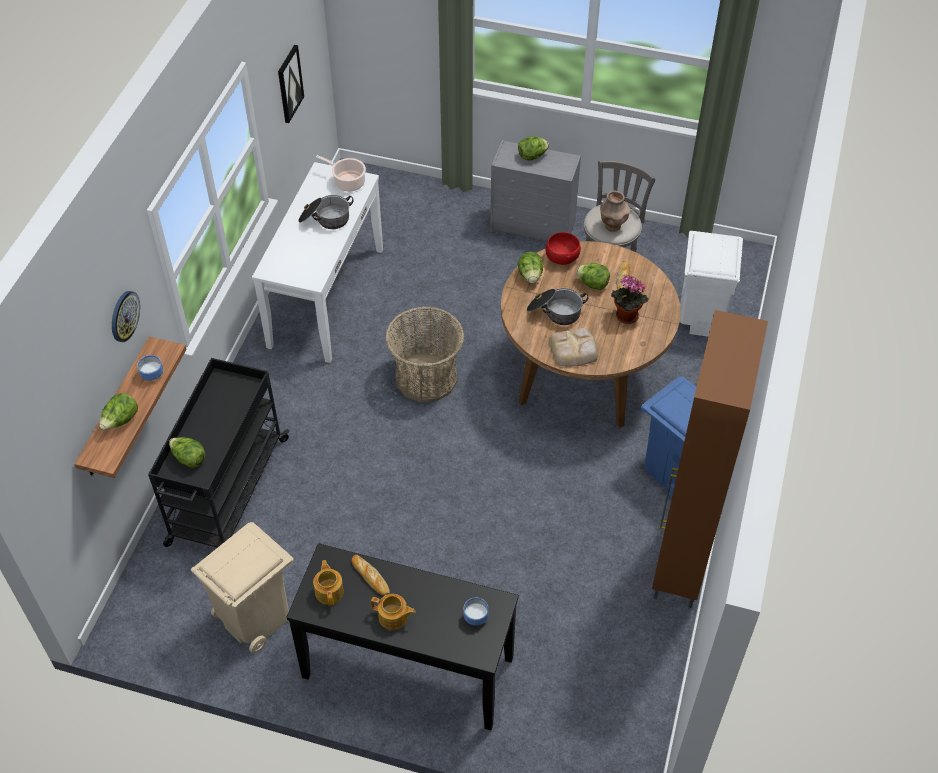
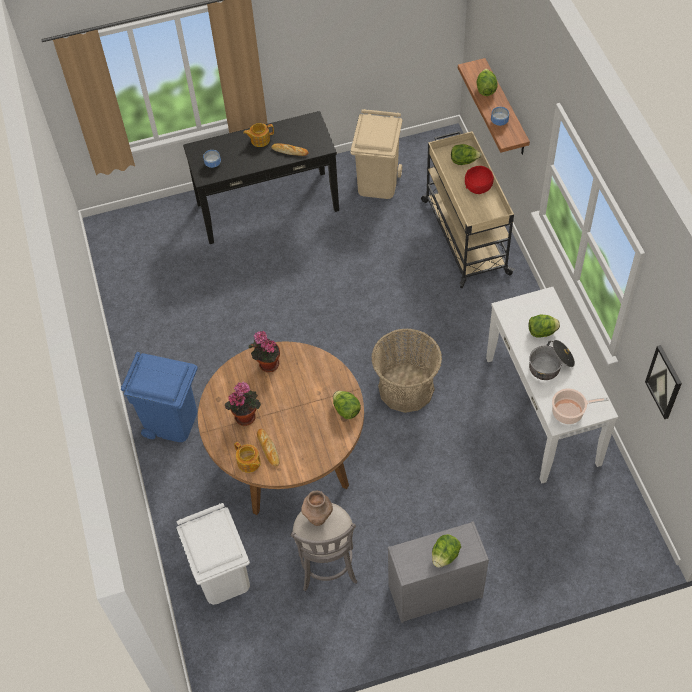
camera: 150 degrees right, 5 degrees up
(124, 316) = (526, 92): wall clock -> none
(227, 492) = (464, 235): black cart -> beige cart
(329, 591) = (307, 133): teapot -> teapot (249, 463)
(555, 312) = (303, 388): cooking pot -> none
(561, 258) = (333, 442): red bowl -> red bowl (478, 187)
(574, 350) = (267, 364): bread -> potted plant
(593, 284) = (291, 431): lettuce -> lettuce (541, 332)
(679, 566) = (134, 353): brown cabinet -> none

